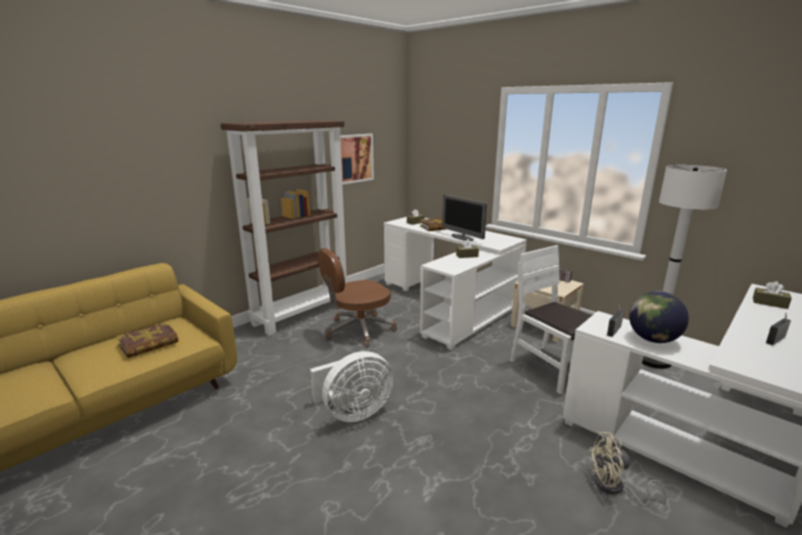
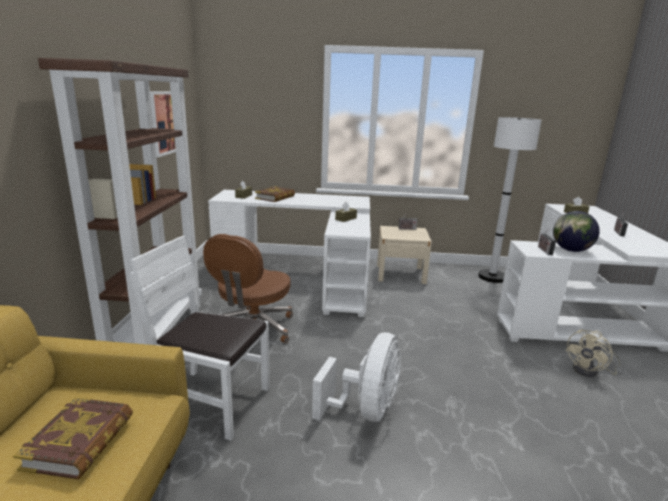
camera: 40 degrees left, 0 degrees up
(462, 238) = (318, 203): monitor -> none
(552, 368) = (450, 304): white chair -> white chair (212, 401)

